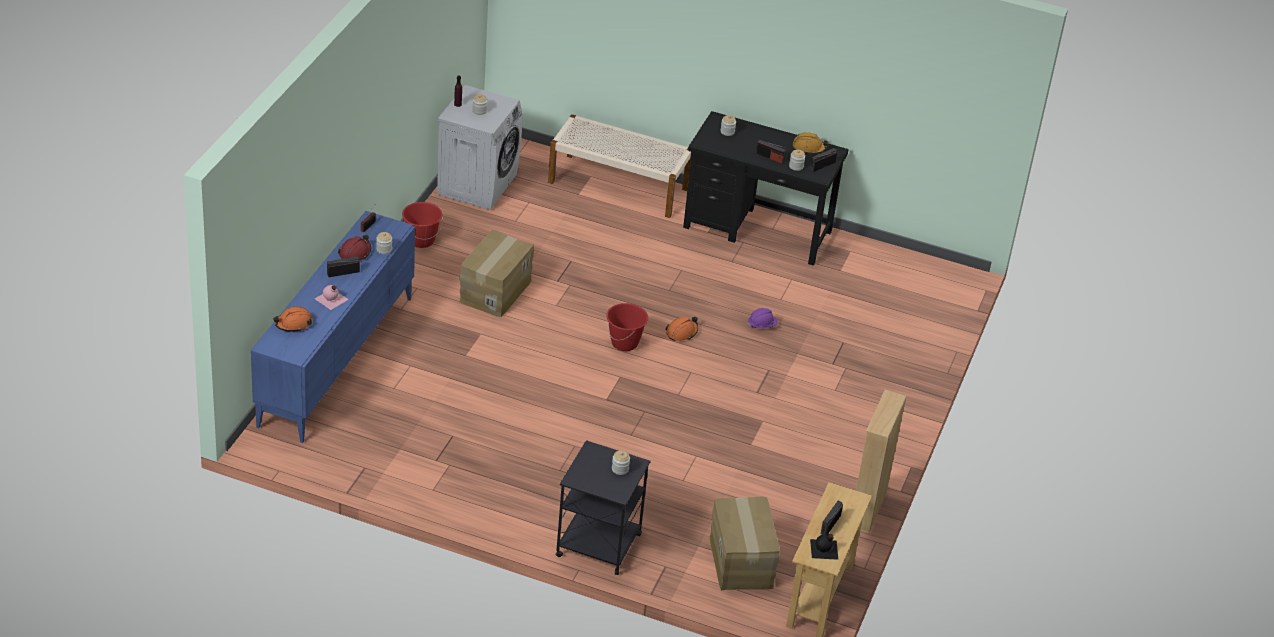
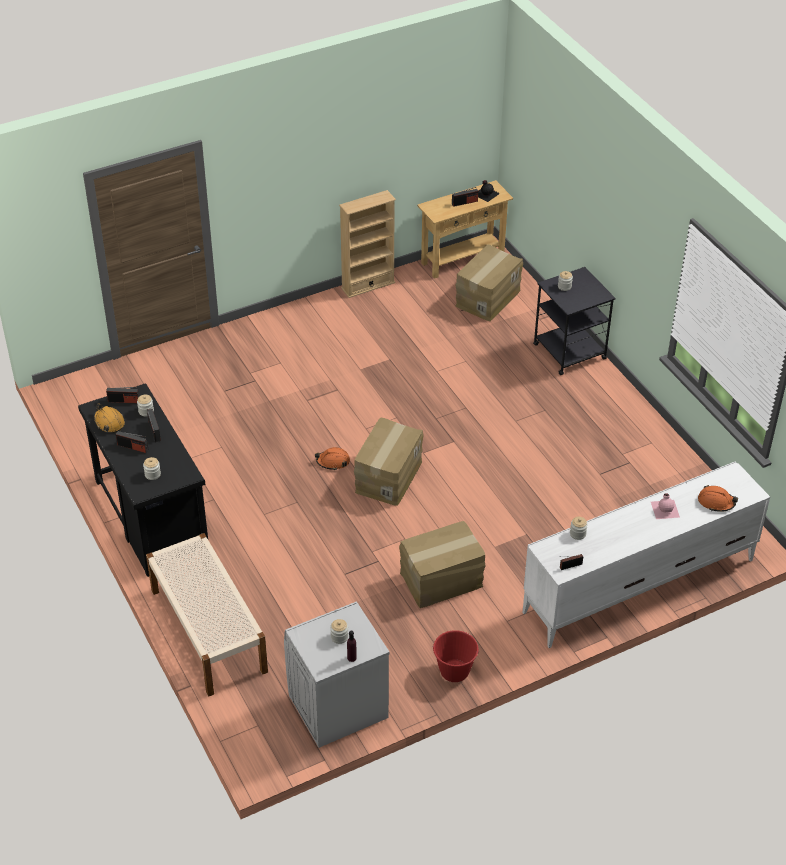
camera: 135 degrees left, 5 degrees up
(336, 360) = (638, 587): blue cabinet -> white cabinet
(343, 273) = (634, 529): radio -> radio (133, 447)
(355, 253) = (607, 543): red hard hat -> none
(625, 343) = (388, 476): red bucket -> cardboard box
(762, 325) = (265, 434): purple hard hat -> none

